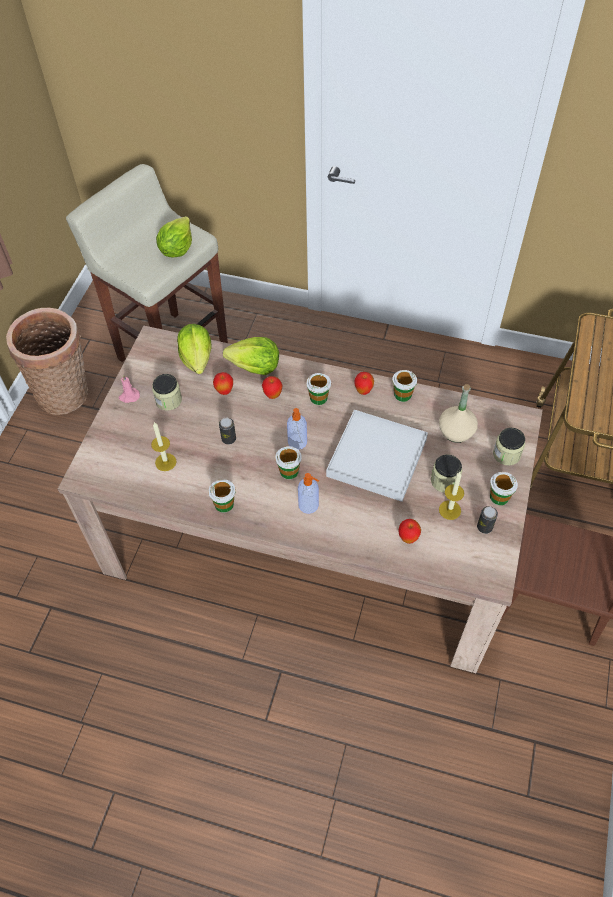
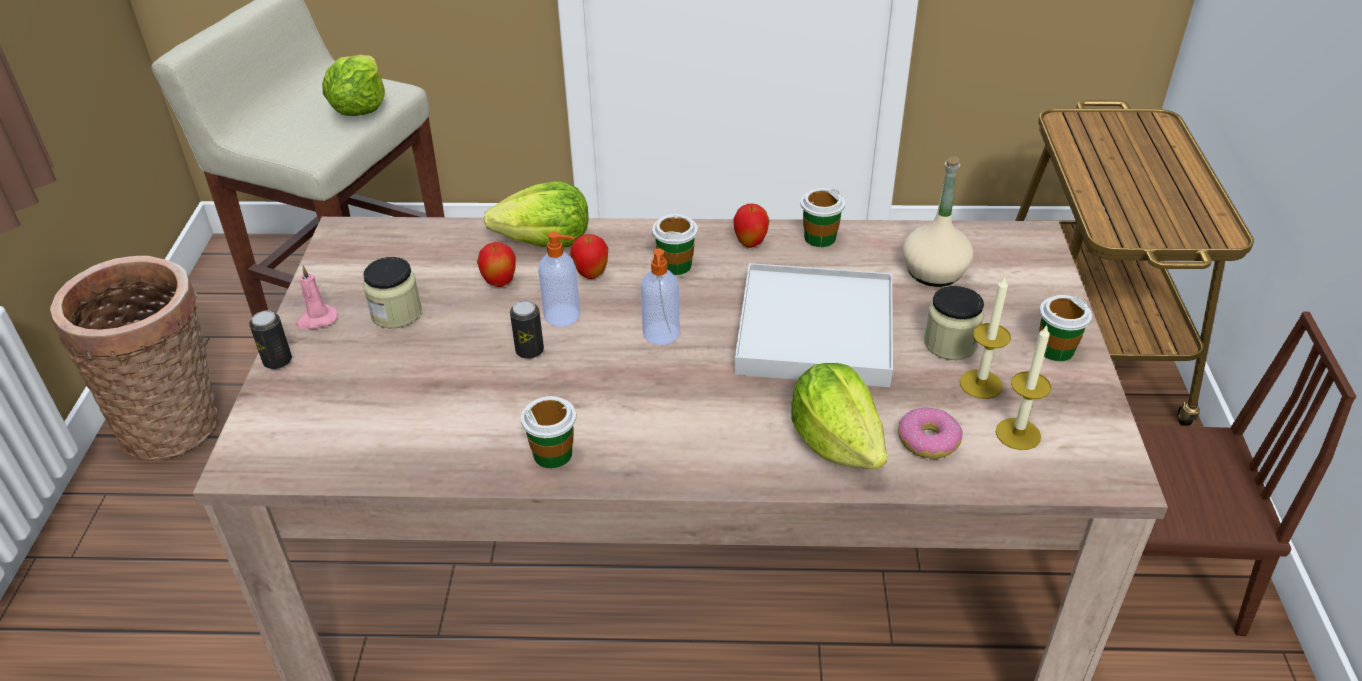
camera: 15 degrees left, 15 degrees down
(165, 462) = (414, 407): candle -> candle (1018, 434)
(197, 358) = (435, 246): lettuce -> lettuce (836, 442)
(289, 471) = (662, 379): cup -> none
(309, 505) = (720, 425): soap dispenser -> soap dispenser (563, 316)
(408, 538) = (927, 441): apple -> donut
(484, 527) = (1055, 398): can -> can (277, 361)
(506, 454) = (1034, 288): jar -> none

